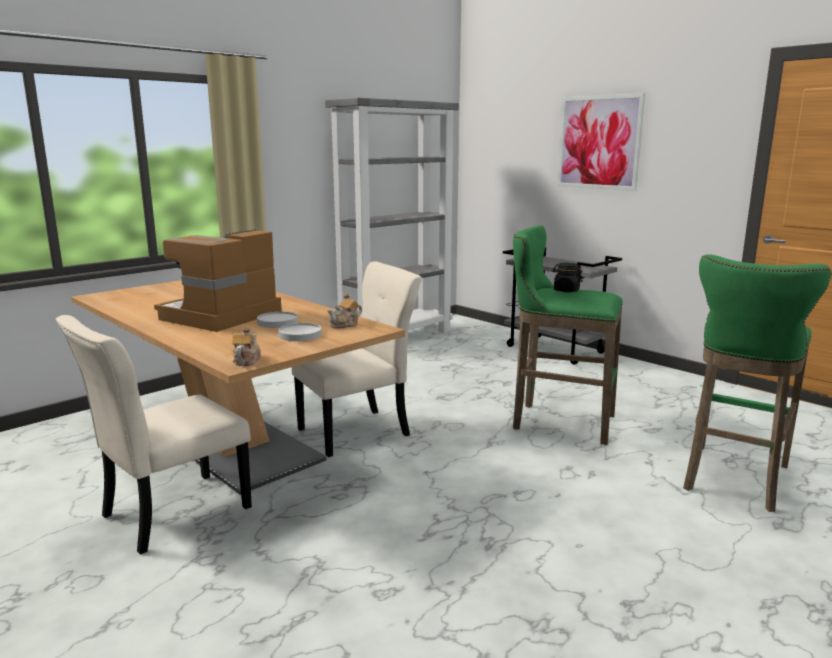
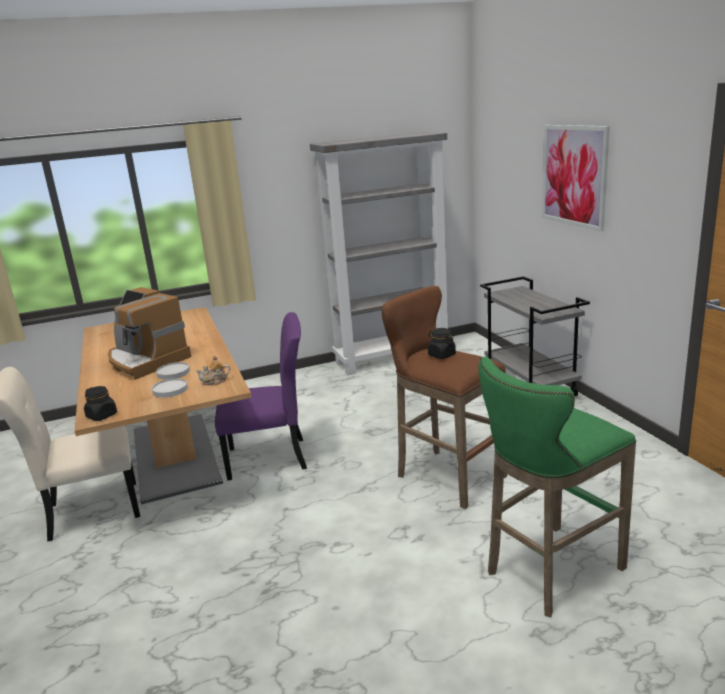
camera: 25 degrees right, 5 degrees up
(220, 316) = (146, 361): coffee machine -> coffee machine turned 105 degrees counterclockwise
(246, 361) = (102, 416): teapot -> black jar
(358, 431) = (271, 458): beige chair -> purple chair
(558, 422) = (445, 475): green stool -> brown stool

